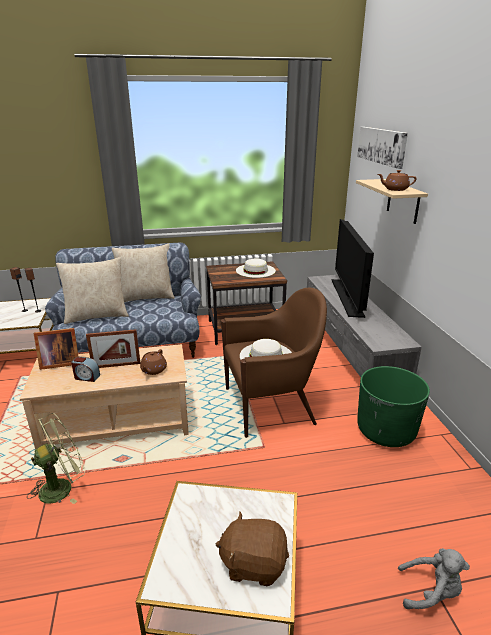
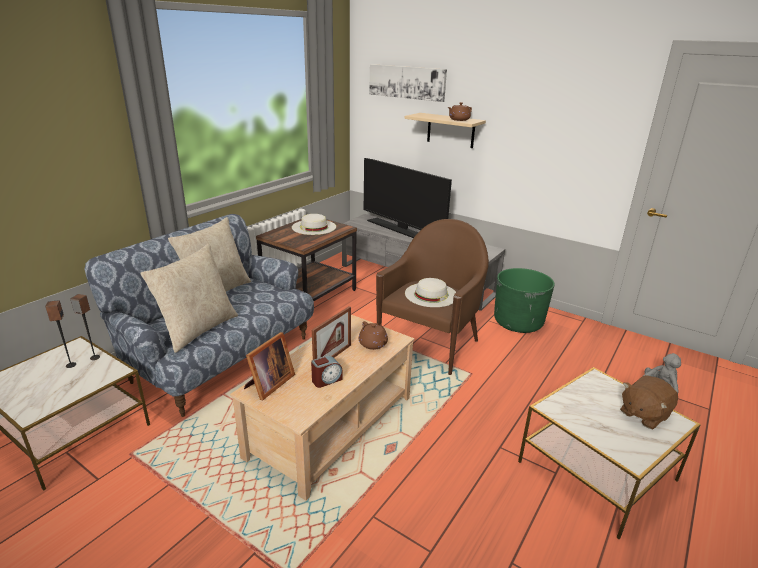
camera: 45 degrees left, 0 degrees up
(62, 487) = (380, 503): green fan -> none

